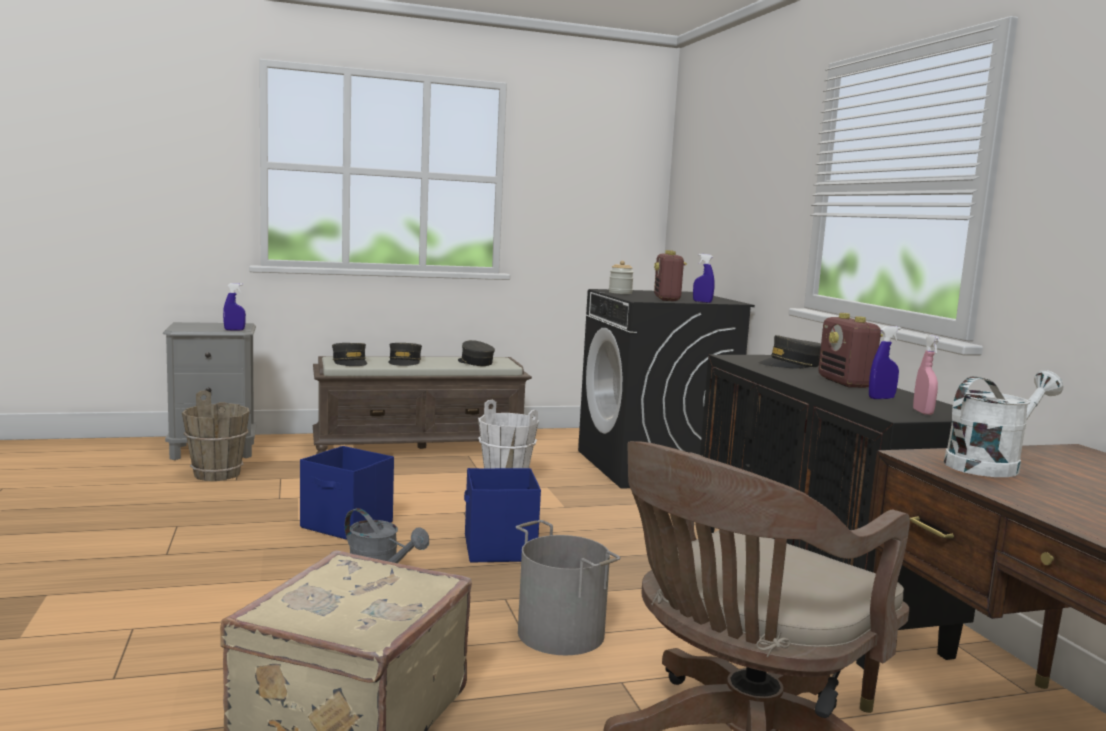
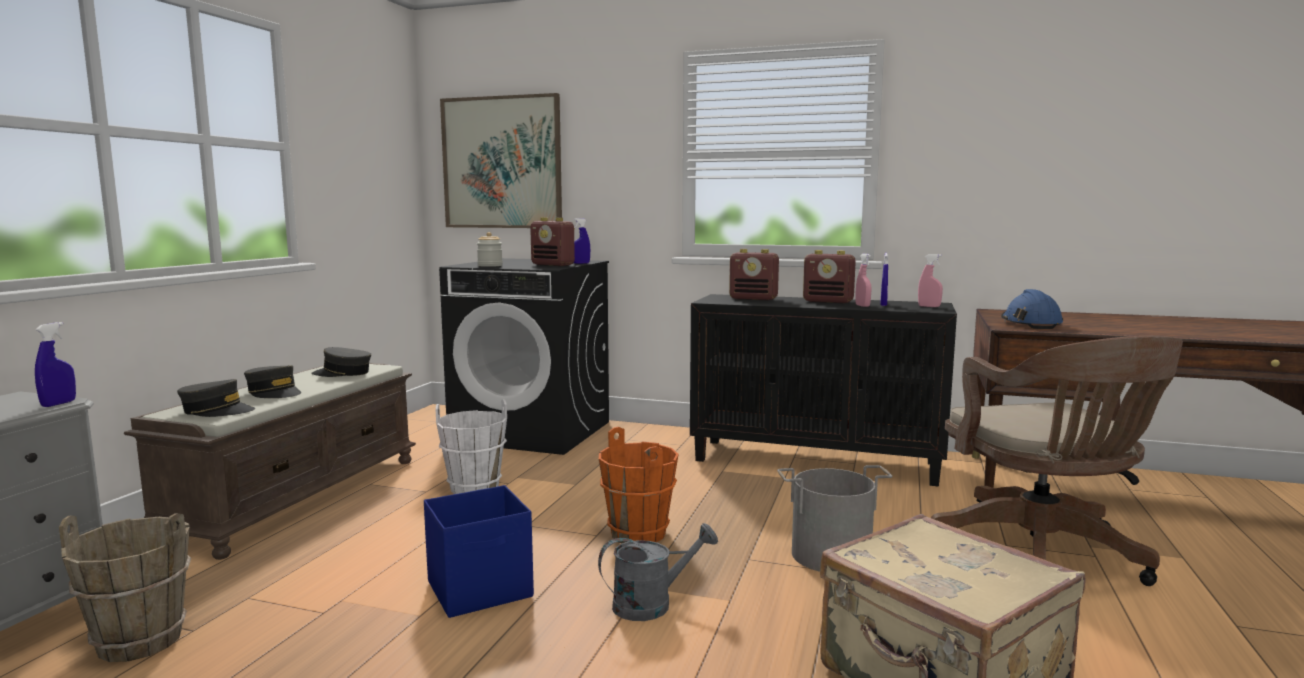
camera: 55 degrees left, 0 degrees up
(499, 549) = (639, 534): blue storage box -> orange bucket
(707, 194) = (502, 163): none -> picture
(791, 365) = (754, 299): grey cap -> radio
(846, 393) = (862, 306): none -> pink spray bottle
(990, 465) = (1030, 324): white watering can -> blue hard hat

